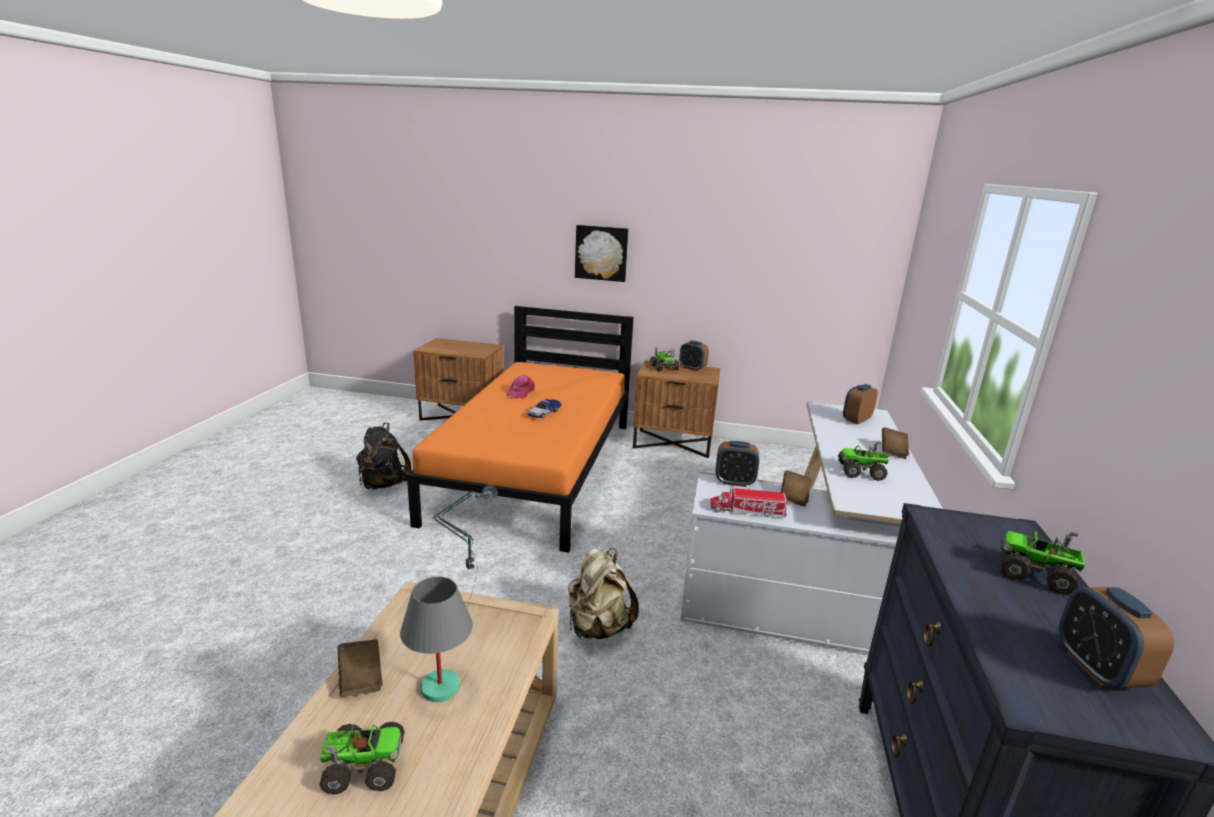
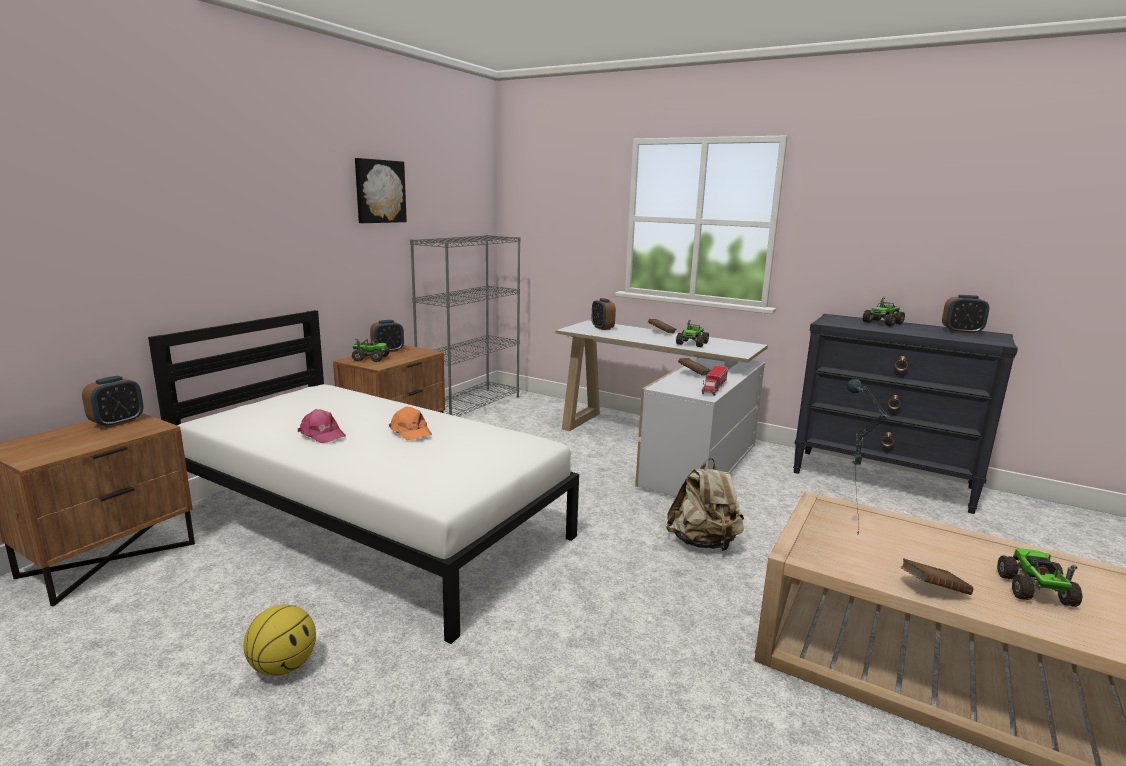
camera: 70 degrees left, 5 degrees down
(383, 484) = (284, 666): black backpack -> basketball
(441, 687) = (926, 550): grey table lamp -> none
(537, 469) = (373, 523): orange bed -> white bed
(544, 412) = (410, 431): toy car -> orange cap
(601, 253) = (259, 233): picture -> picture (379, 191)
(734, 482) = (665, 382): alarm clock -> alarm clock (117, 422)
(787, 455) = (470, 406): none -> grey bookcase

